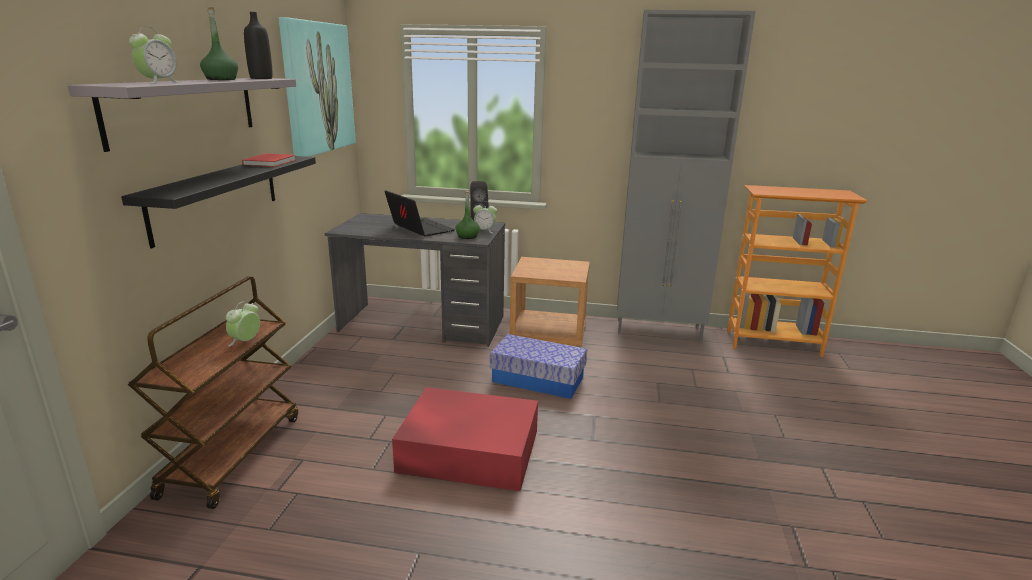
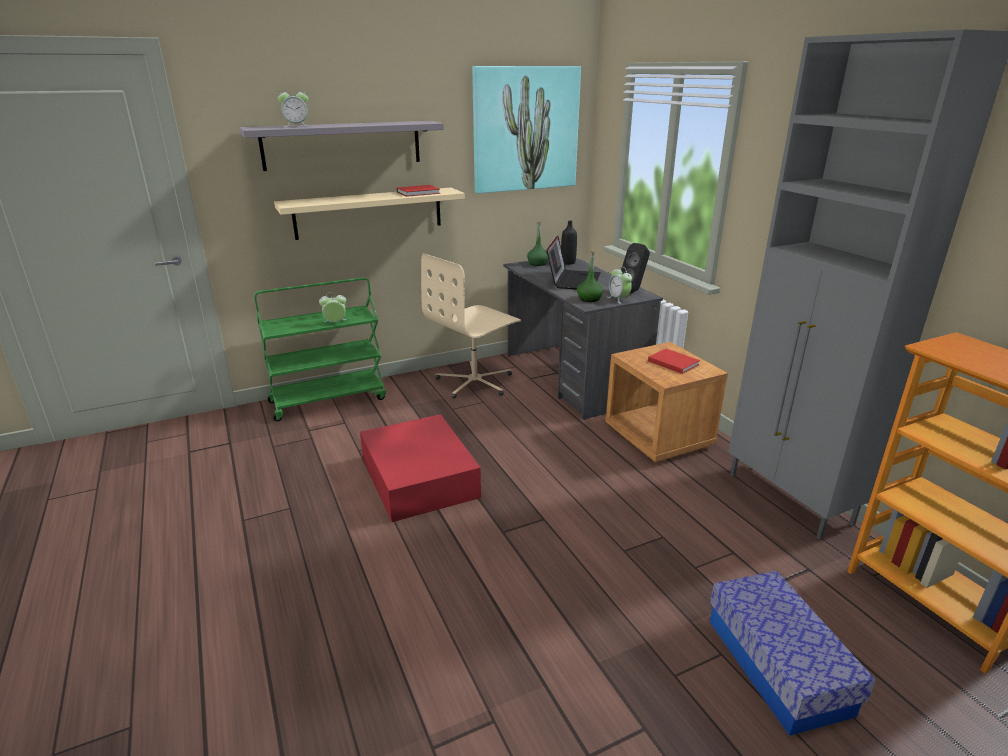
camera: 55 degrees right, 5 degrees up
(217, 196) = (369, 213): black shelf -> beige shelf
(221, 79) = (371, 123): green bottle -> green bottle (537, 263)
(233, 454) = (328, 400): brown cart -> green cart
(261, 78) = (414, 122): black bottle -> black bottle (568, 262)
(354, 363) = (475, 382): none -> beige office chair
(538, 379) = (564, 465): storage box -> storage box (777, 666)
(553, 267) = (672, 362): none -> red book

